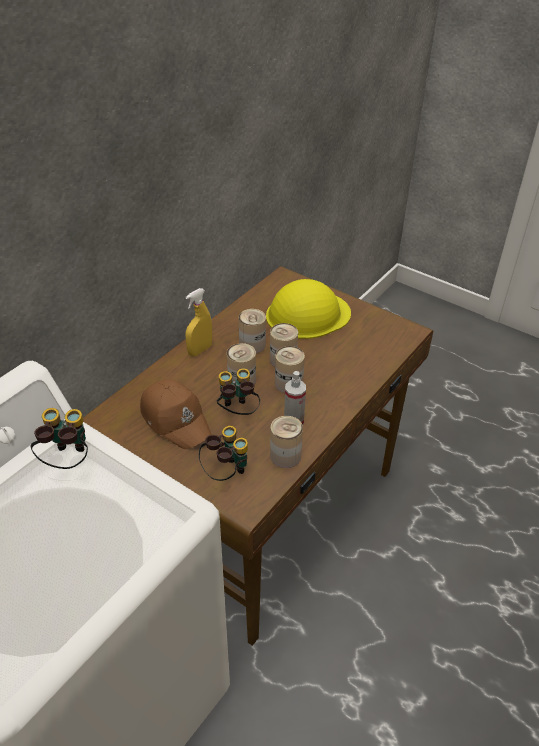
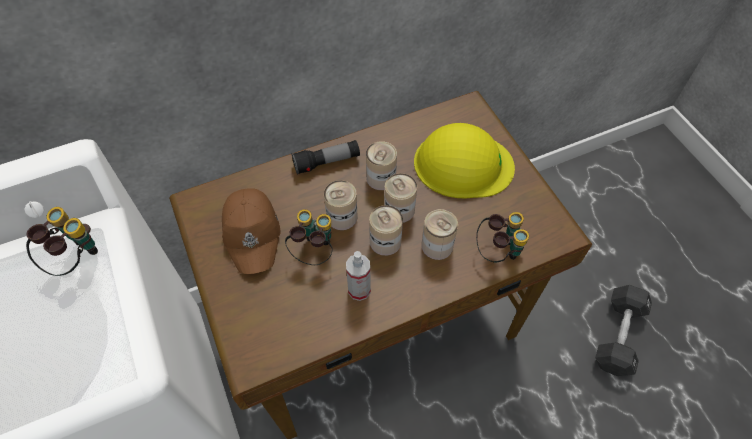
camera: 30 degrees right, 15 degrees up
(200, 350) = (327, 162): yellow spray bottle -> flashlight
(225, 472) = (257, 316): binoculars -> binoculars (497, 251)
(285, 455) = (324, 326): can -> can (437, 245)
(462, 436) = (618, 335): none -> black dumbbell

